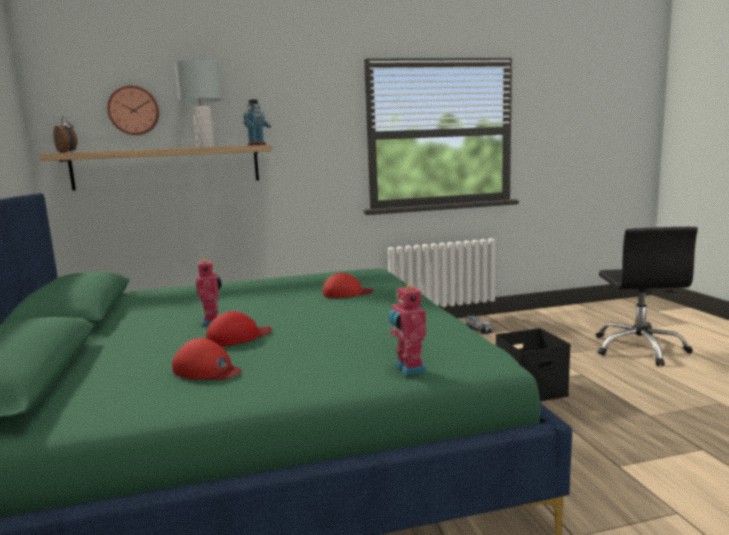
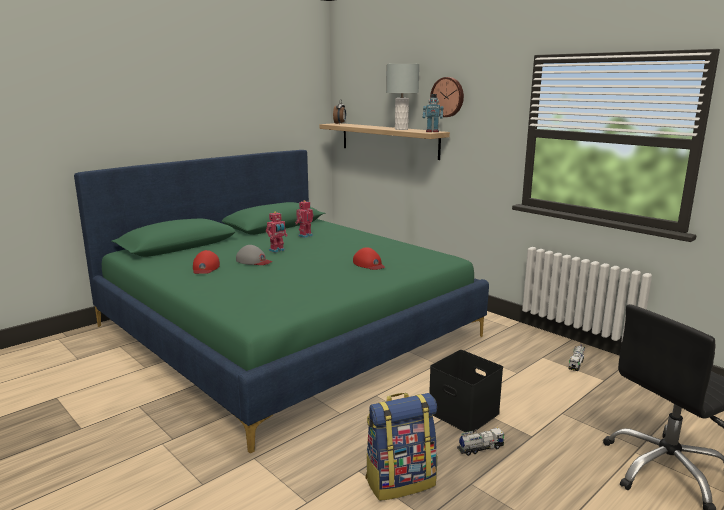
camera: 60 degrees right, 5 degrees up
(134, 110) = (376, 97): wall clock -> wall clock (448, 97)
(238, 337) = (253, 261): red cap -> grey cap
(408, 368) = (227, 304): toy robot -> toy robot (304, 235)
(594, 398) = (480, 448): none -> toy truck
(642, 447) = (400, 481): none -> backpack

